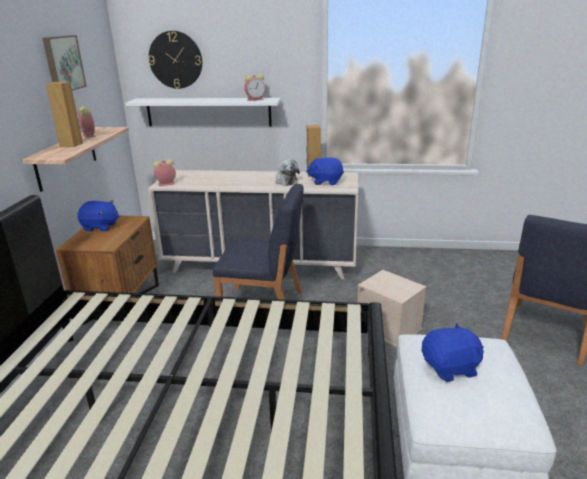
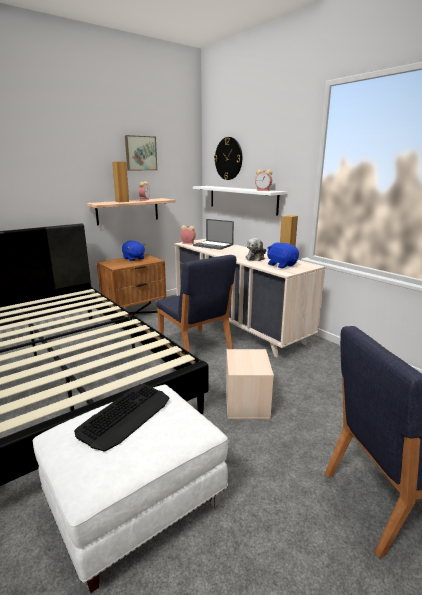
camera: 45 degrees right, 5 degrees down
(203, 178) = (213, 245): none -> laptop
(450, 368) = (125, 415): blue plush toy -> keyboard

